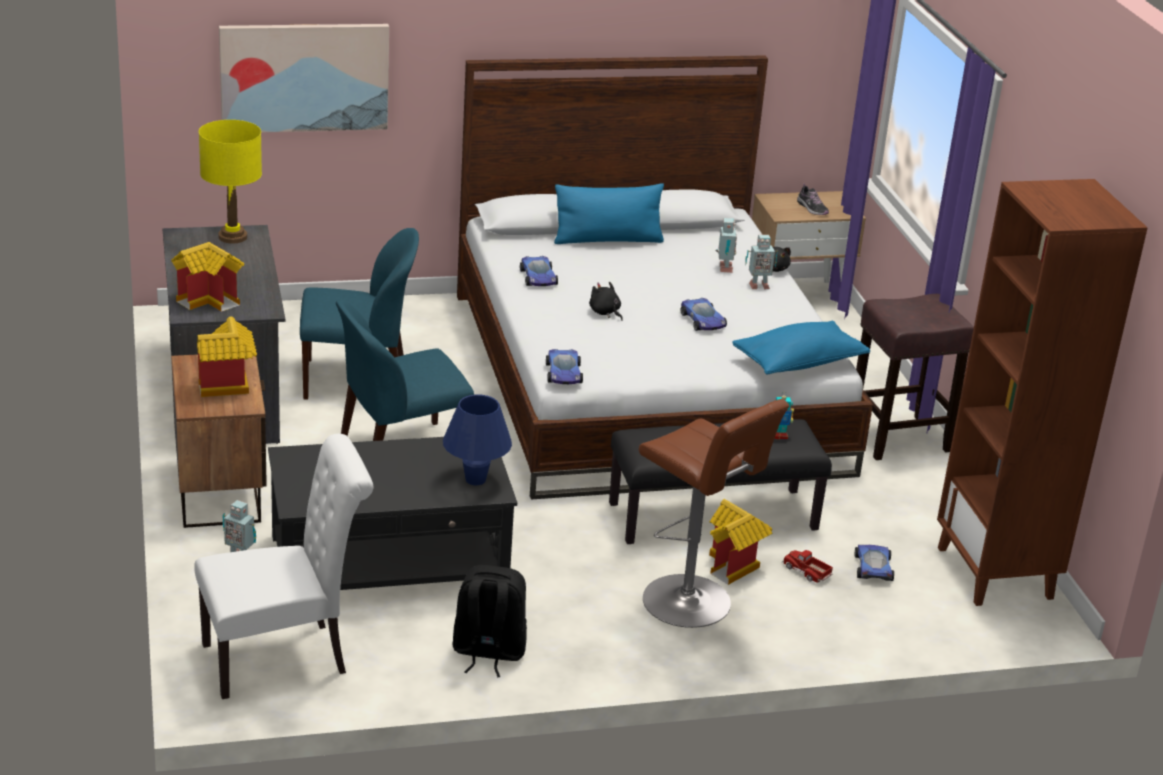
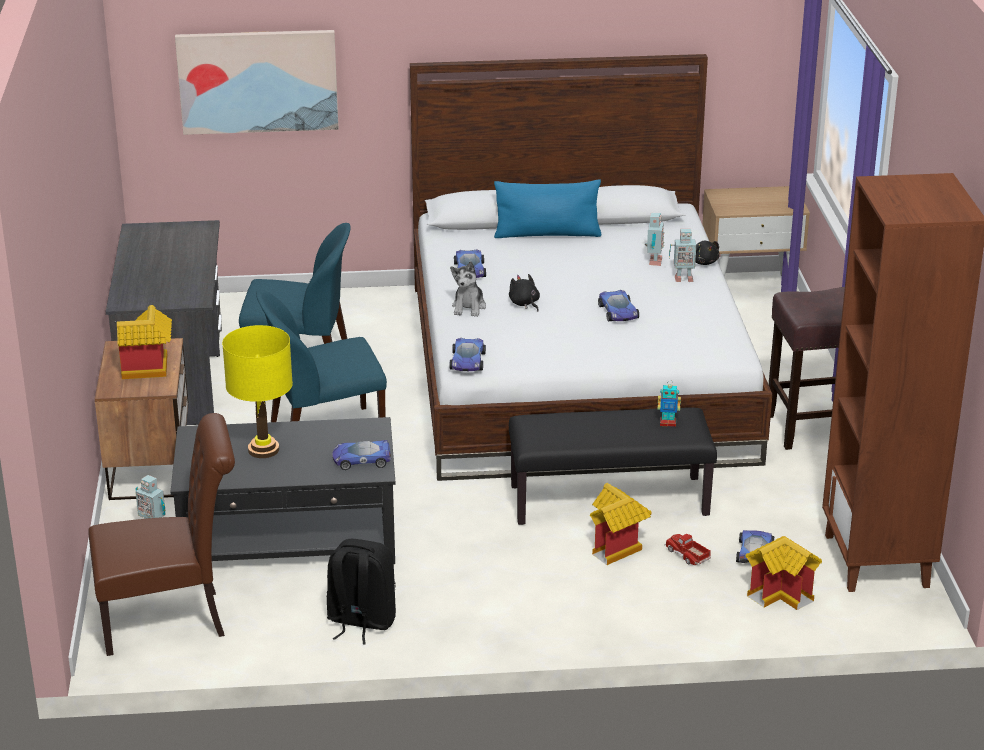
camera: 10 degrees right, 0 degrees up
(211, 300) = (148, 290): toy house -> toy house (782, 594)
(232, 237) = (184, 231): yellow table lamp -> yellow table lamp (263, 449)
(284, 657) = (171, 620): white chair -> brown chair
(475, 480) = (361, 459): blue table lamp -> toy car
(548, 316) = (469, 307): none -> plush toy
(692, 604) = (567, 582): brown stool -> none
(798, 363) = (701, 353): blue pillow -> none
(812, 208) = (757, 203): shoe -> none

